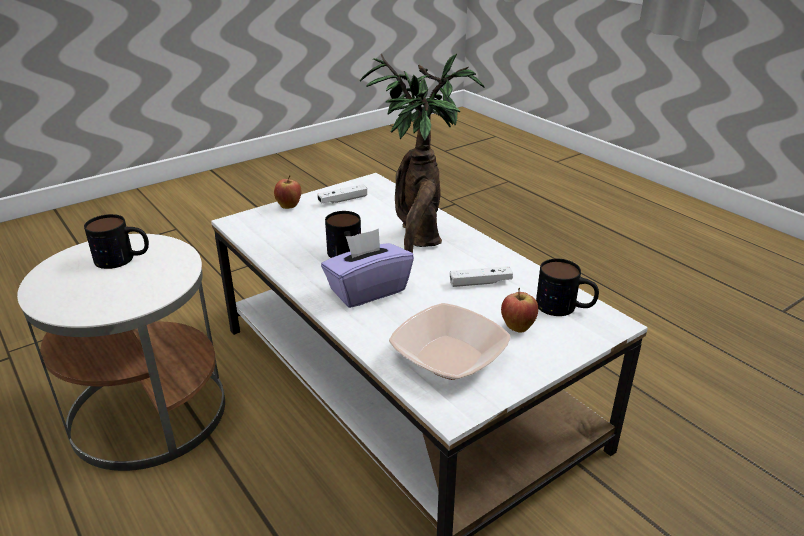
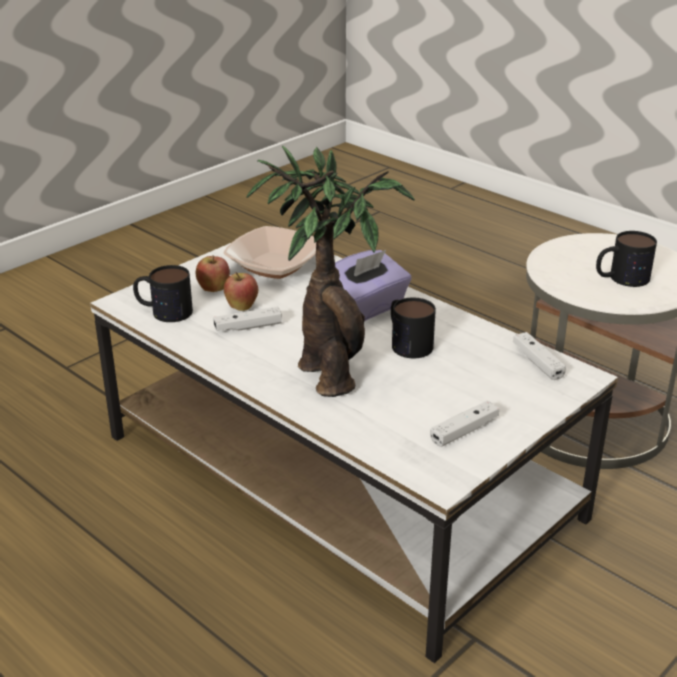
camera: 170 degrees right, 0 degrees up
(257, 233) = (537, 362): none -> white game controller
(289, 207) = (534, 409): apple -> apple (242, 308)

